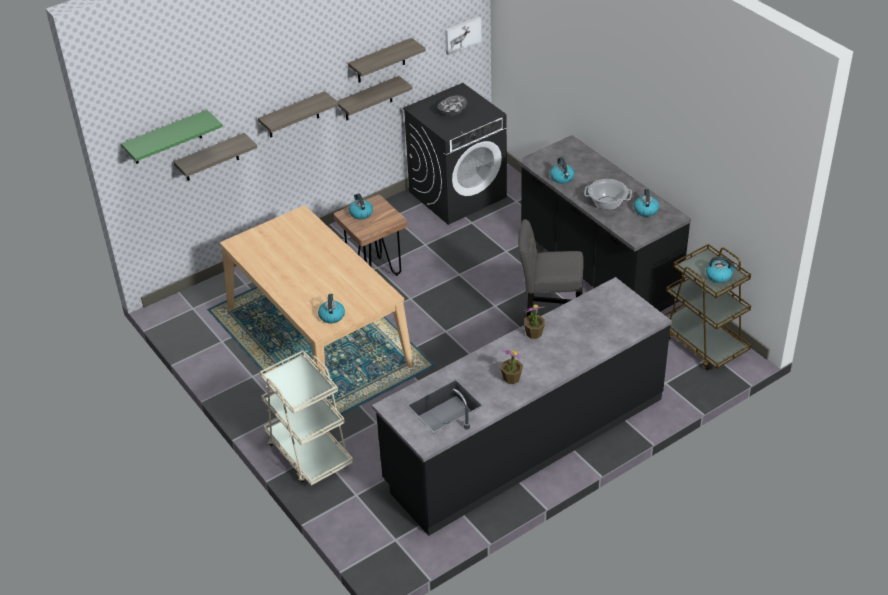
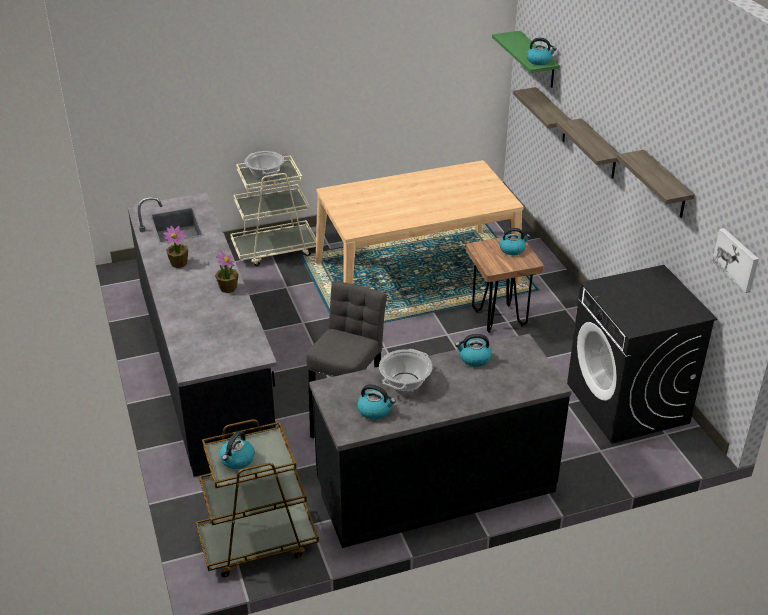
camera: 105 degrees right, 5 degrees down
(299, 385) = (265, 174): none -> cooking pot
(331, 316) = (345, 200): kettle -> kettle (539, 61)
(368, 99) = (647, 214): shelf -> none
(452, 112) = (644, 297): bowl -> none

